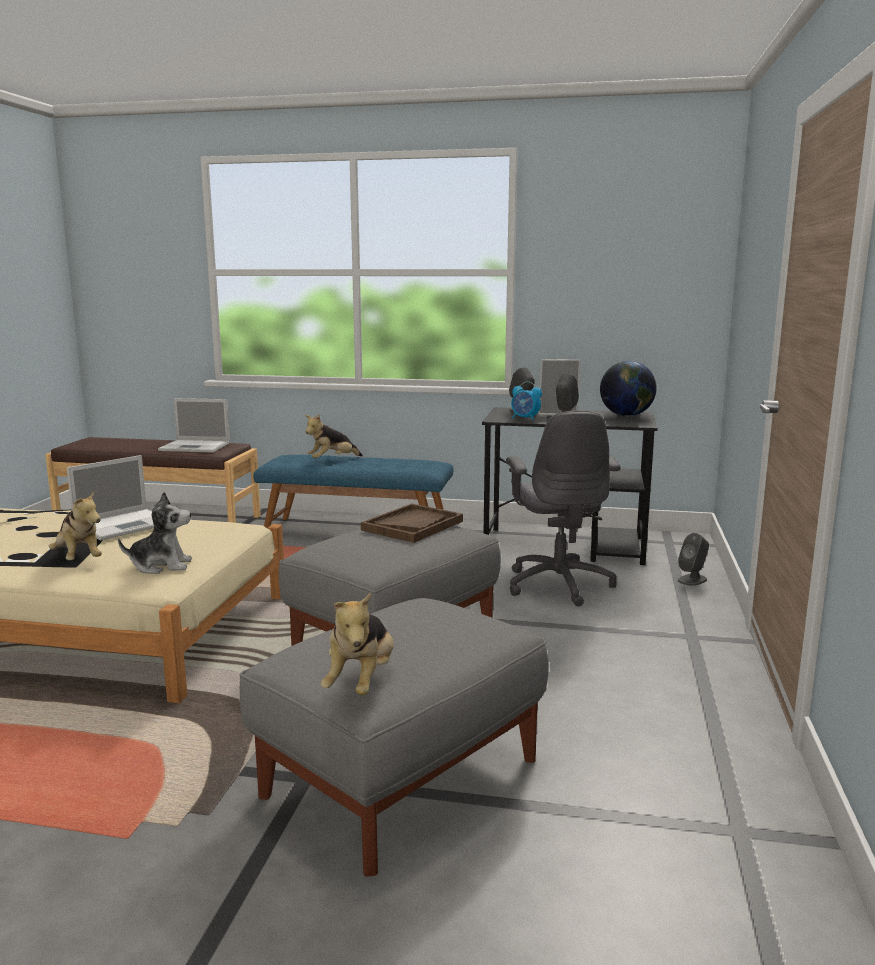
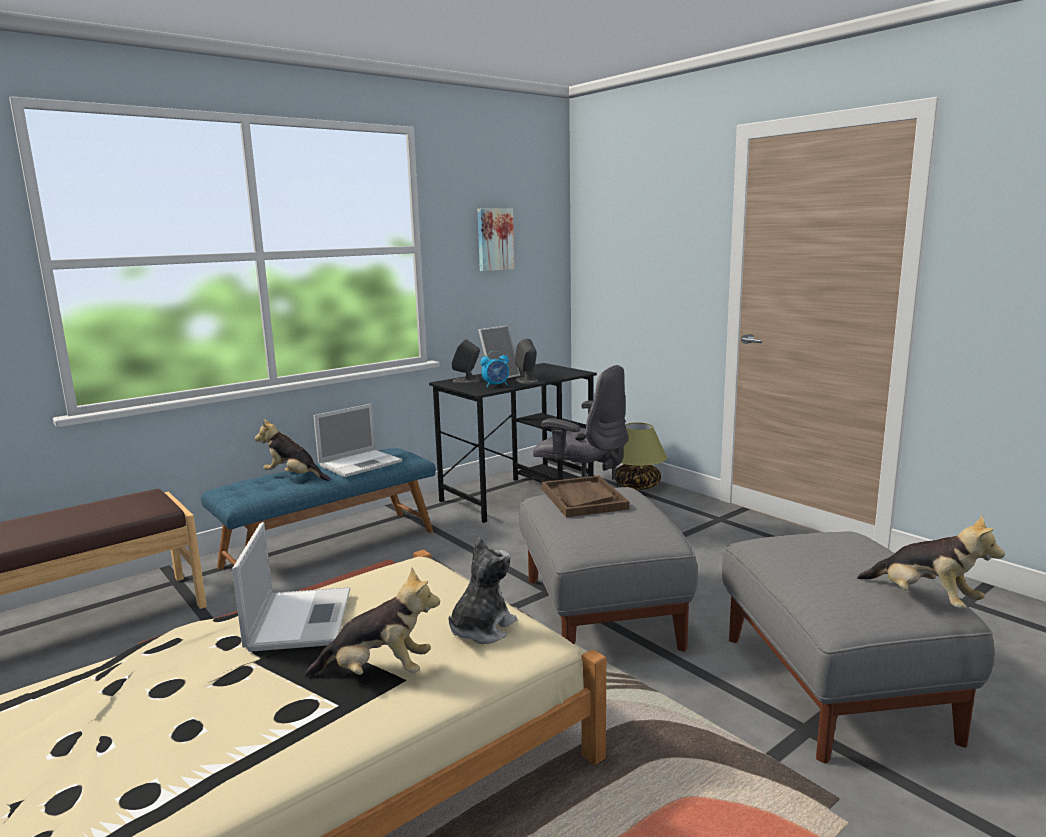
camera: 50 degrees left, 0 degrees up
(196, 447) = (104, 511): laptop -> laptop (361, 463)
(332, 460) = (294, 477): plush toy -> plush toy turned 105 degrees clockwise
(612, 265) = (494, 239): none -> picture
(626, 415) = (543, 368): globe -> none
(692, 580) = (637, 486): grey speaker -> table lamp

